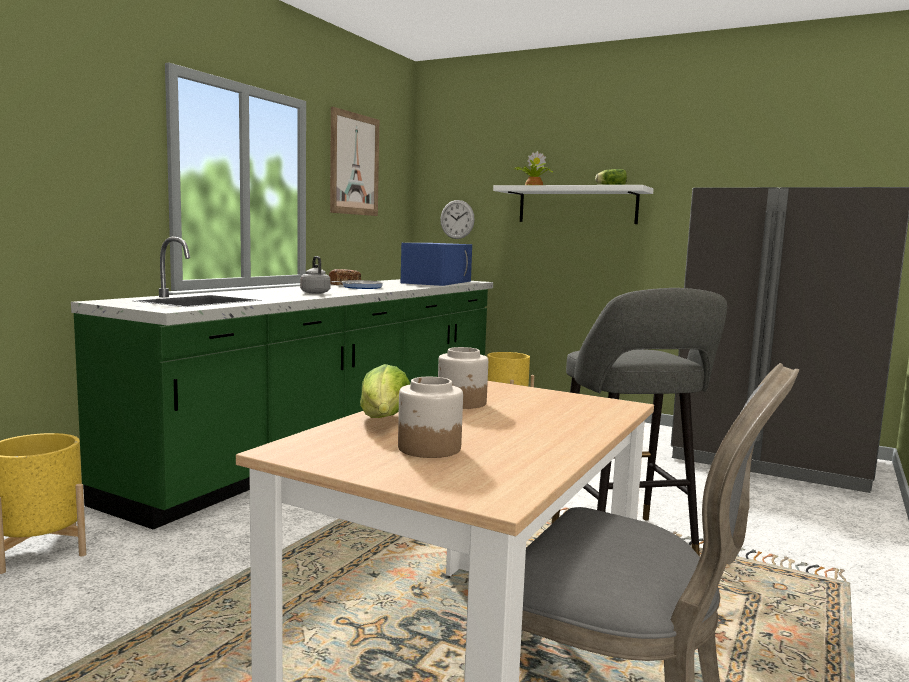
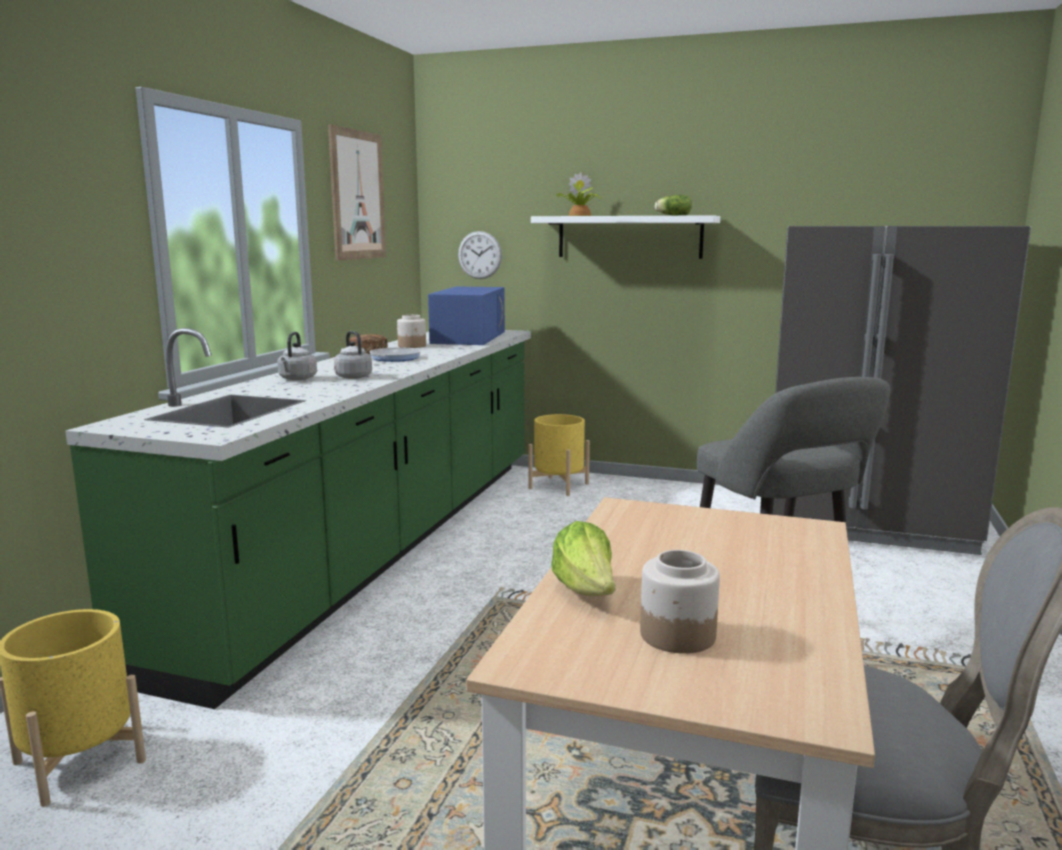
camera: 10 degrees left, 5 degrees up
(271, 291) = (297, 379): none -> grey kettle
(462, 403) = (645, 546): jar -> jar (412, 346)

